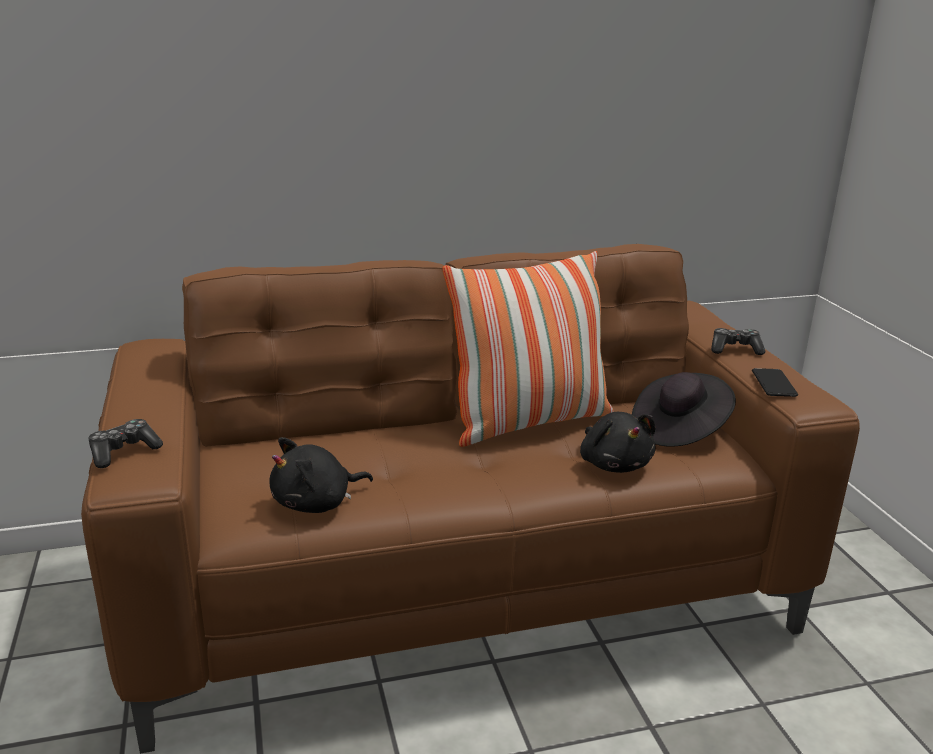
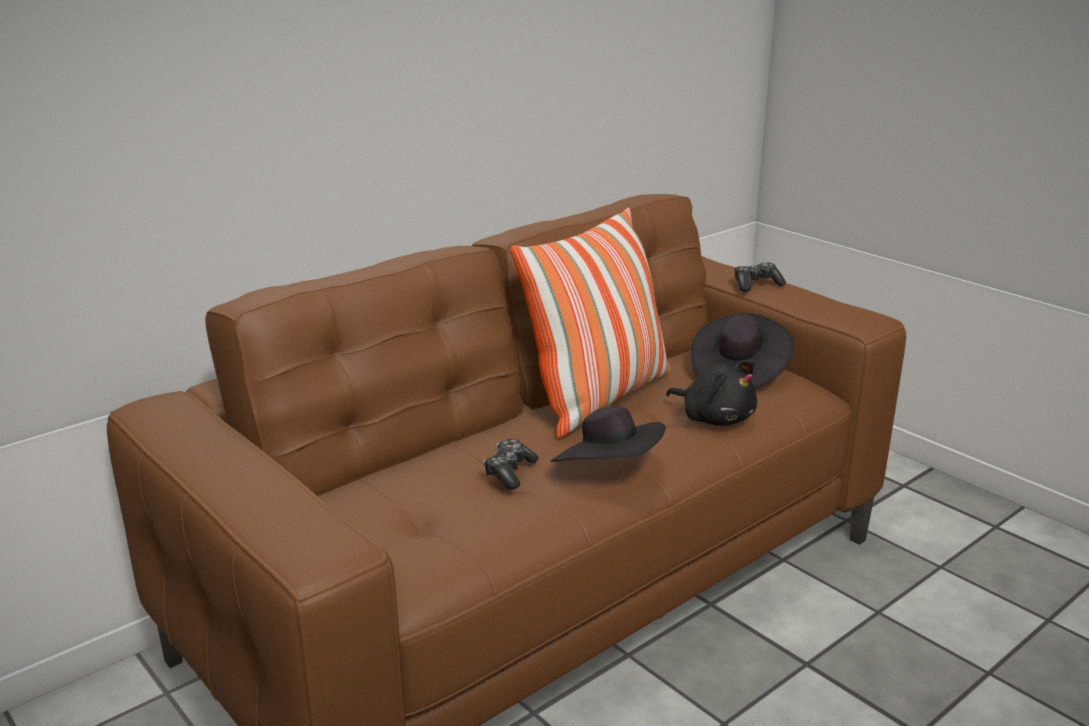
camera: 25 degrees left, 0 degrees up
(123, 452) = (276, 528): game controller -> game controller (509, 472)
(316, 503) = (476, 532): black plush toy -> none
(473, 485) = (609, 471): none -> black hat
(774, 383) = (819, 309): phone -> none

